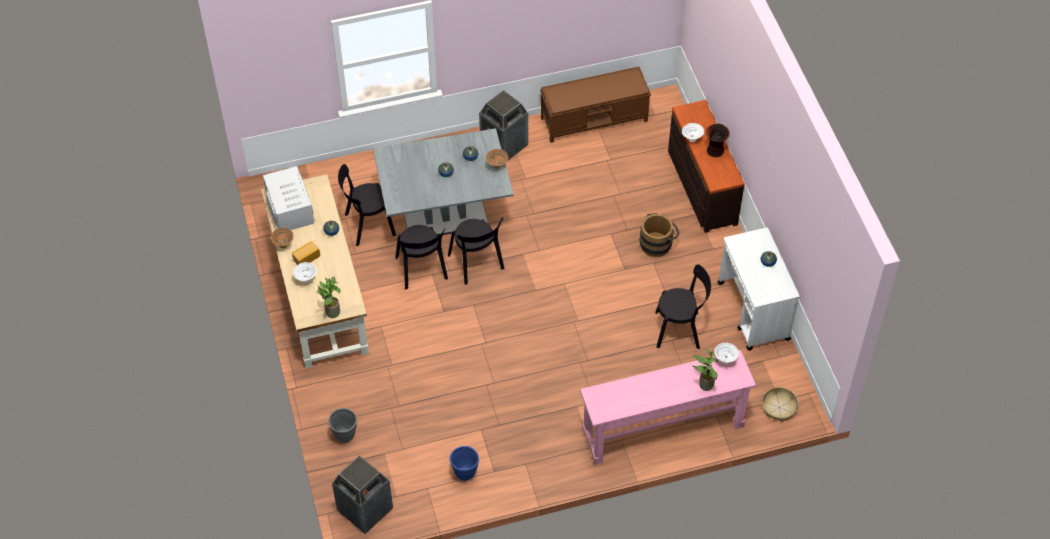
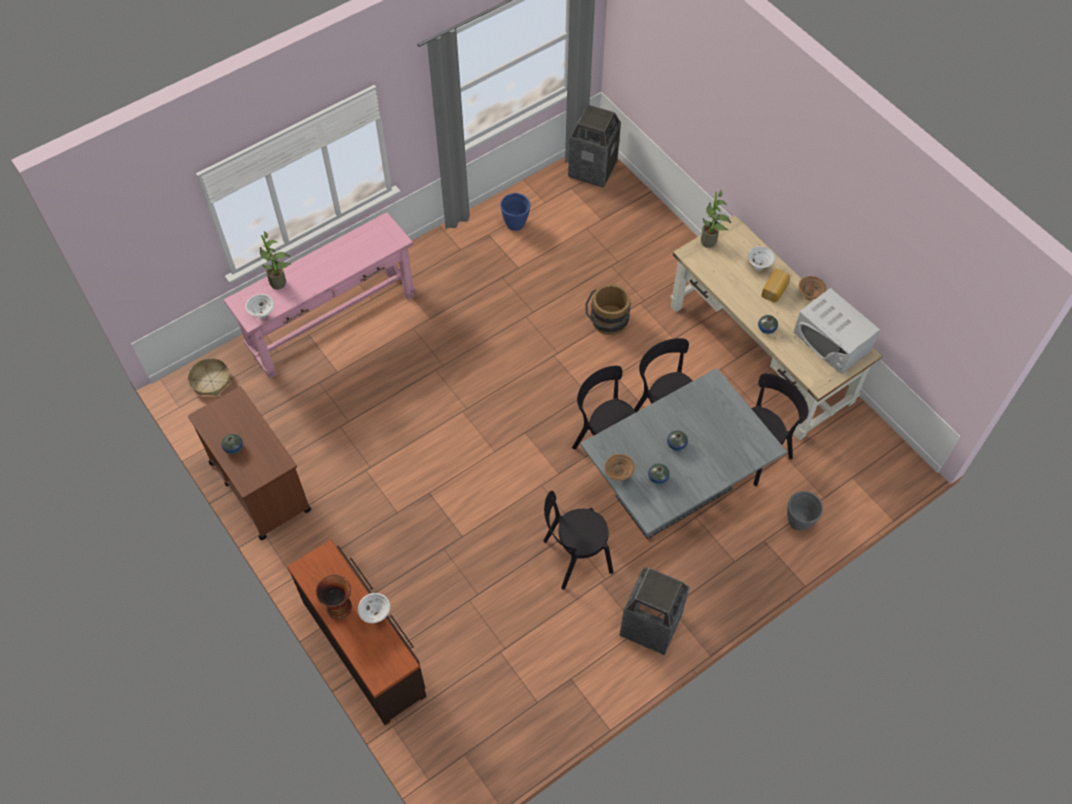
camera: 160 degrees right, 5 degrees up
(345, 435) = (648, 224): grey planter -> grey planter (798, 522)
(595, 119) = (546, 715): brown bench -> none
(658, 243) = (399, 541): brown bucket -> brown bucket (607, 323)
(680, 330) = (341, 436): black chair -> black chair (574, 557)
(753, 311) = (259, 486): white cart -> brown cart

